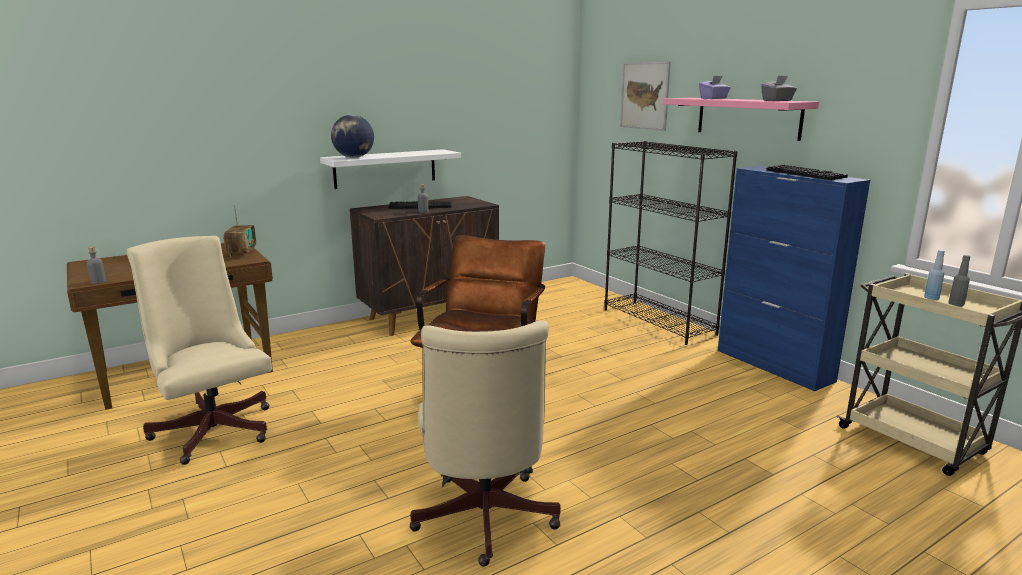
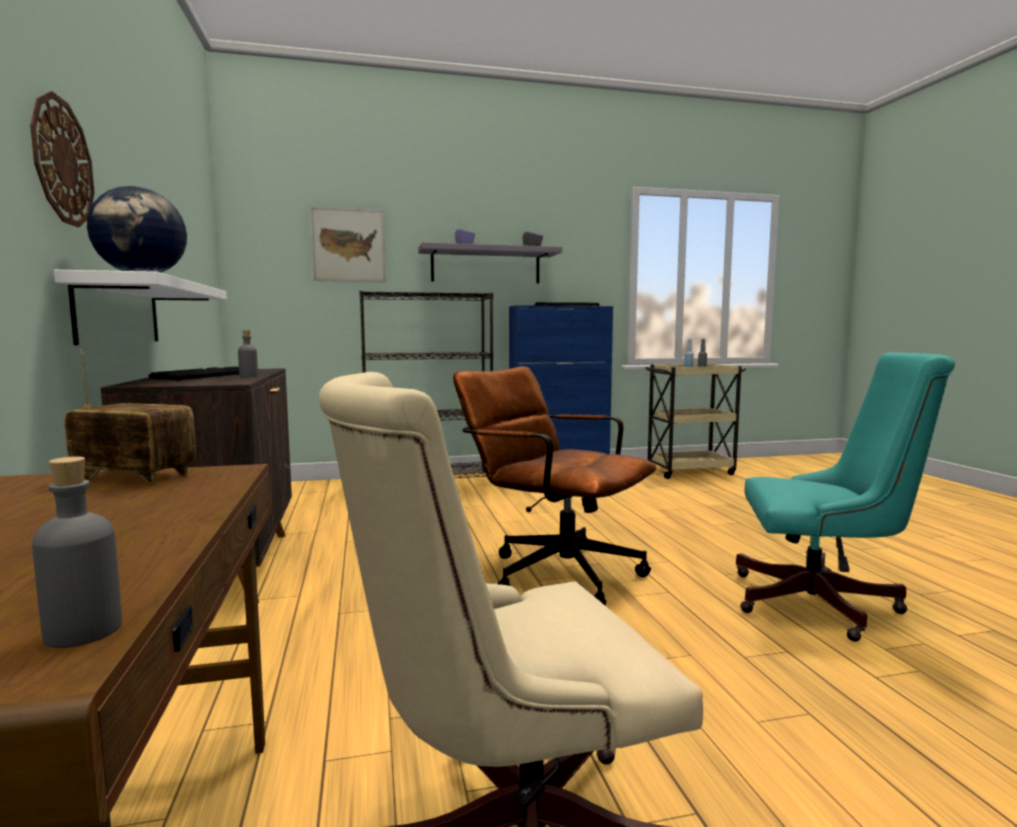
camera: 70 degrees left, 10 degrees down
(333, 105) = (62, 161): none -> wall clock
(483, 522) = (825, 604): beige office chair -> turquoise office chair
(748, 117) = (486, 266): pink shelf -> grey shelf

